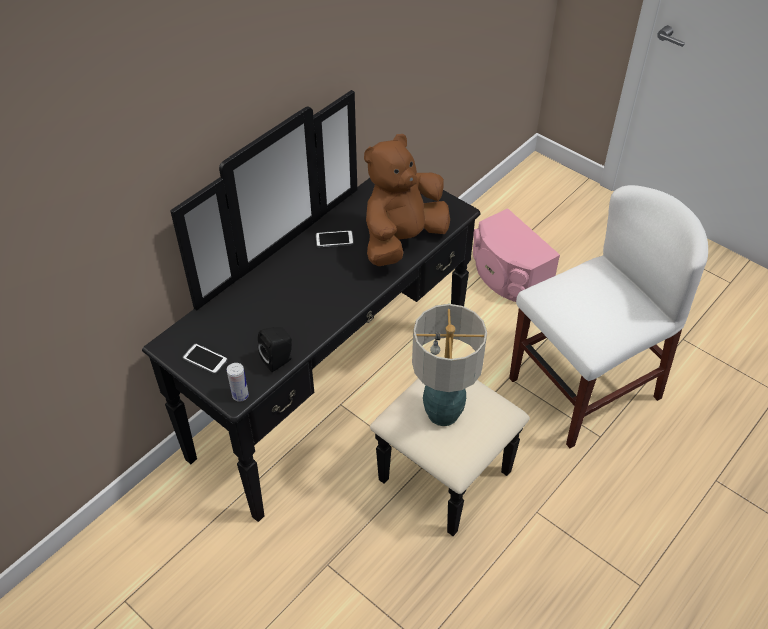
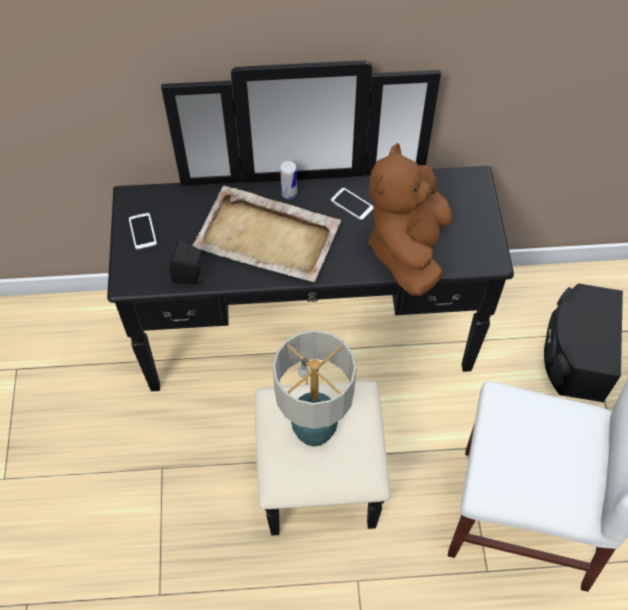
camera: 45 degrees right, 10 degrees up
(240, 395) = (133, 282): can -> can (289, 193)
(303, 297) = (268, 237): none -> beige tray
(402, 240) = (408, 249): brown plush toy -> brown plush toy turned 75 degrees counterclockwise
(508, 275) = (575, 355): pink speaker -> black speaker

